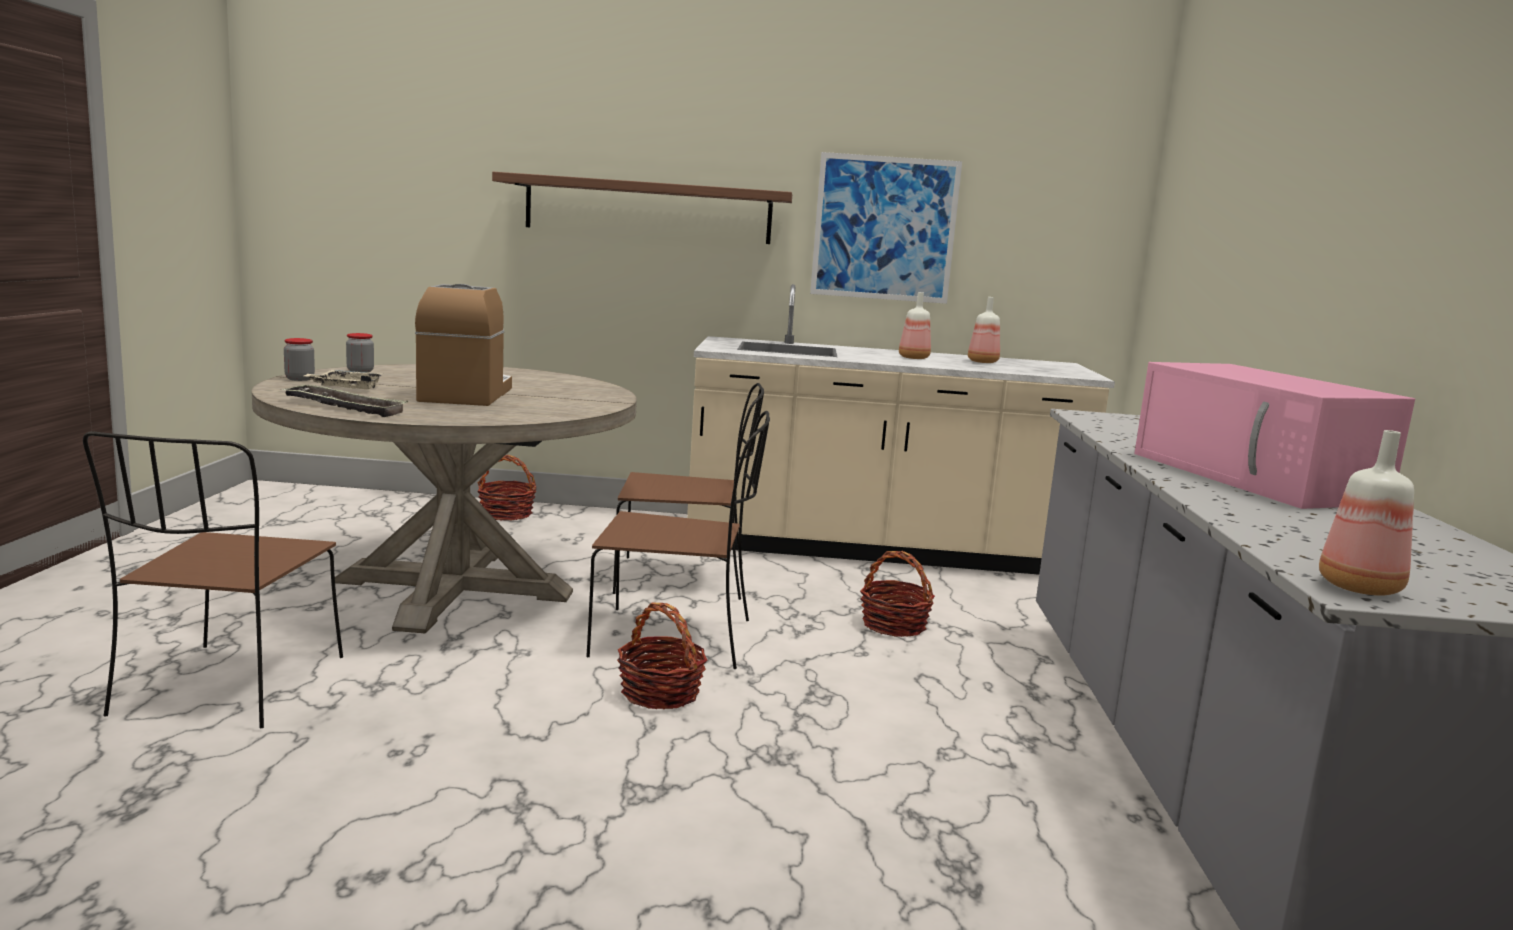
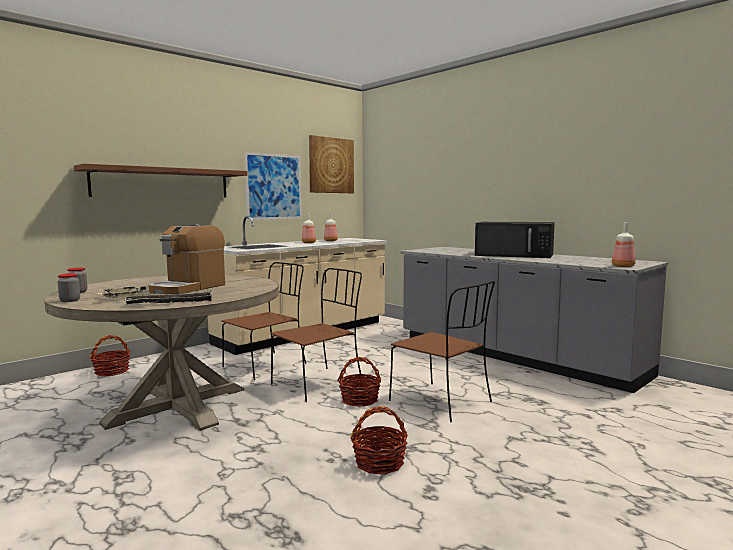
camera: 45 degrees left, 5 degrees down
(229, 688) = (191, 484): brown chair -> brown chair (442, 402)
(466, 394) = (188, 288): coffee machine -> coffee machine turned 105 degrees counterclockwise
(894, 625) = (369, 352): basket -> basket (379, 462)
(1051, 185) = (331, 165): none -> picture
(1257, 478) = (515, 255): pink microwave -> black microwave

